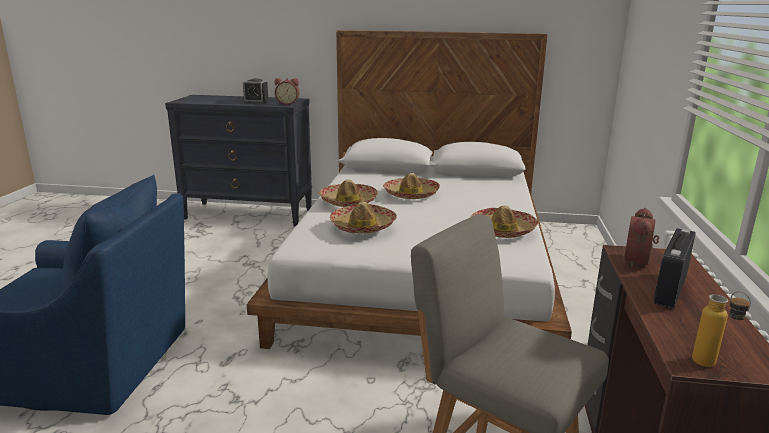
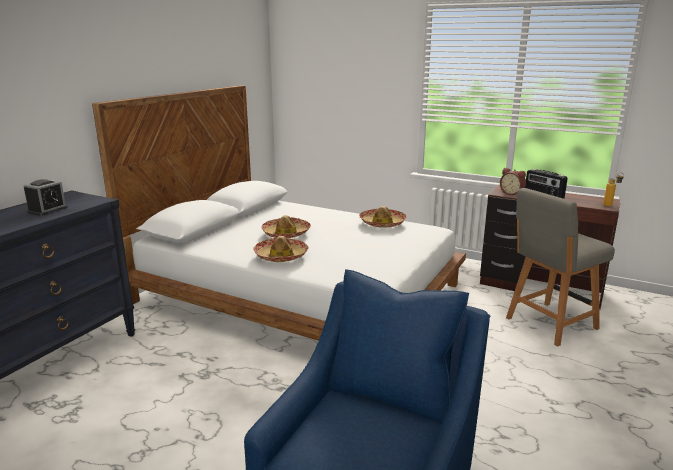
camera: 70 degrees left, 0 degrees up
(288, 103) = (91, 199): alarm clock -> none
(363, 226) = (352, 257): hat -> none

